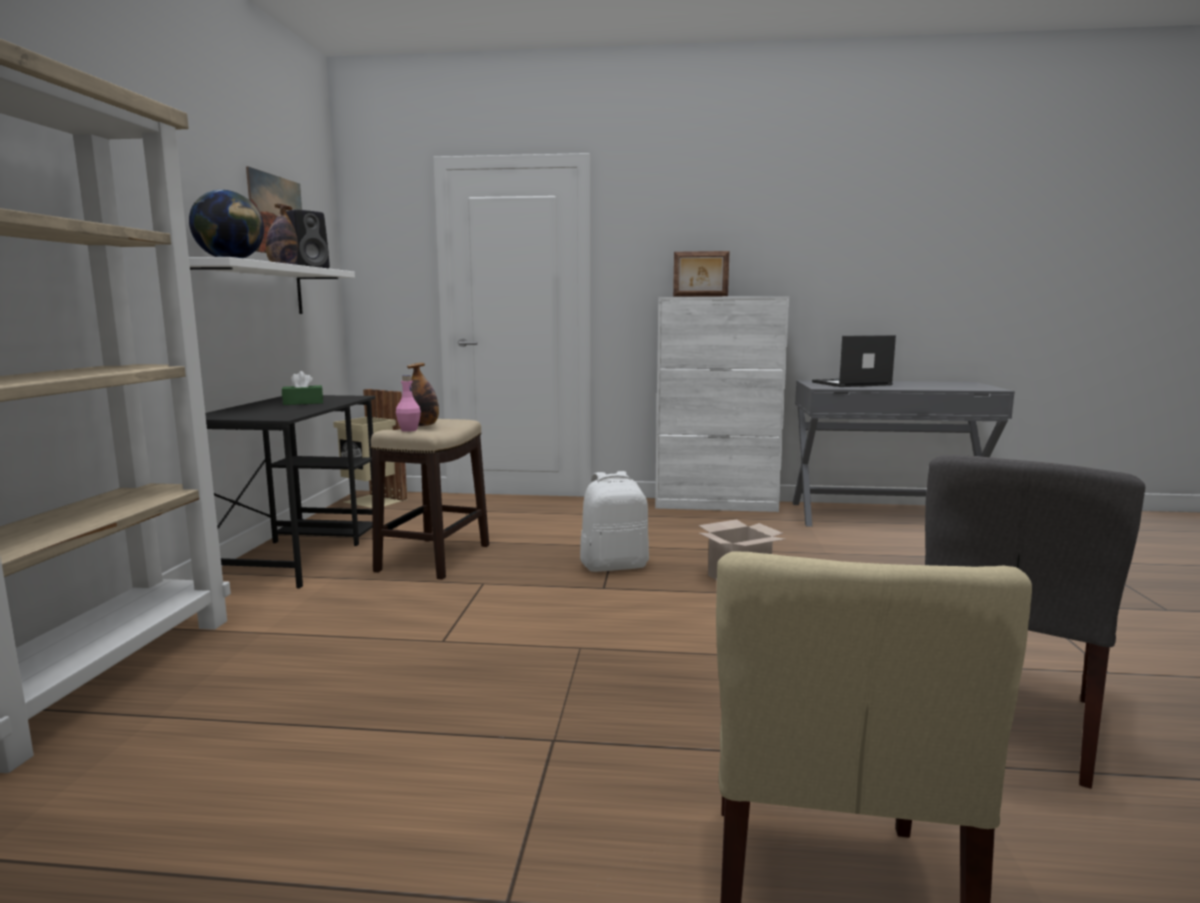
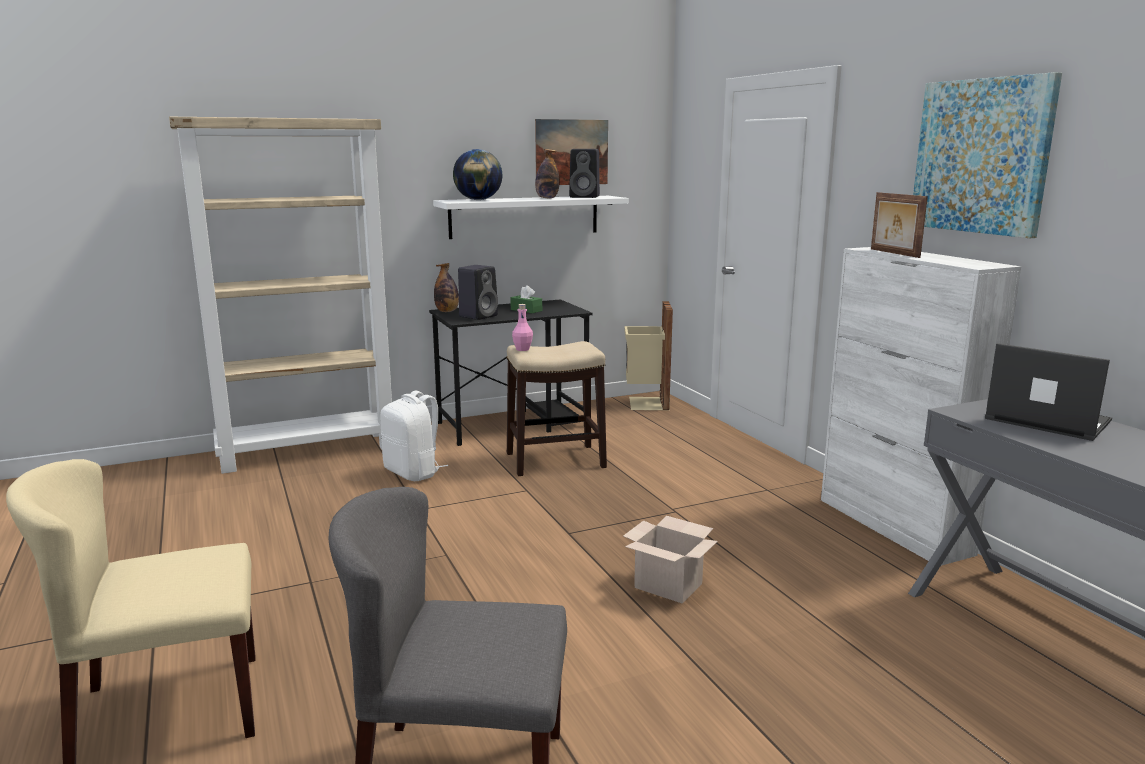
camera: 60 degrees right, 5 degrees up
(277, 412) = (479, 316): none -> black speaker
(423, 425) = (557, 347): bottle -> bottle (447, 311)
(614, 565) = (625, 524): white backpack -> white backpack (413, 473)
(740, 225) = (981, 156): none -> picture

